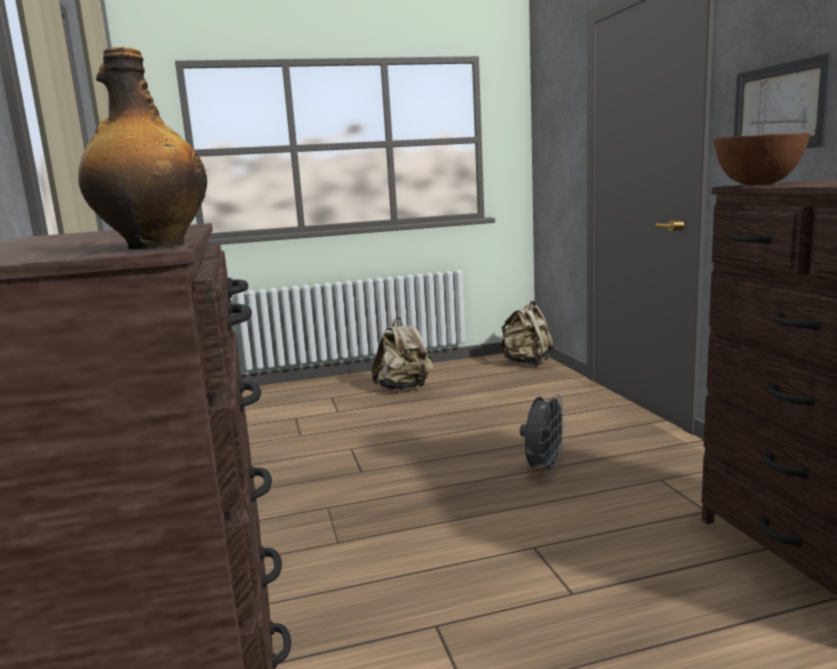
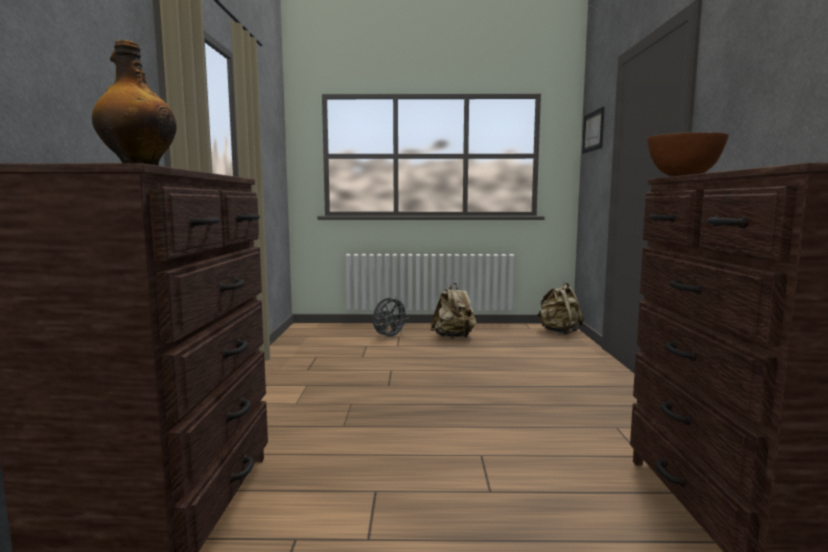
camera: 15 degrees right, 5 degrees down
(544, 469) = (524, 405): grey fan -> grey fan (389, 337)
(779, 107) = (737, 121): picture -> picture (593, 131)

